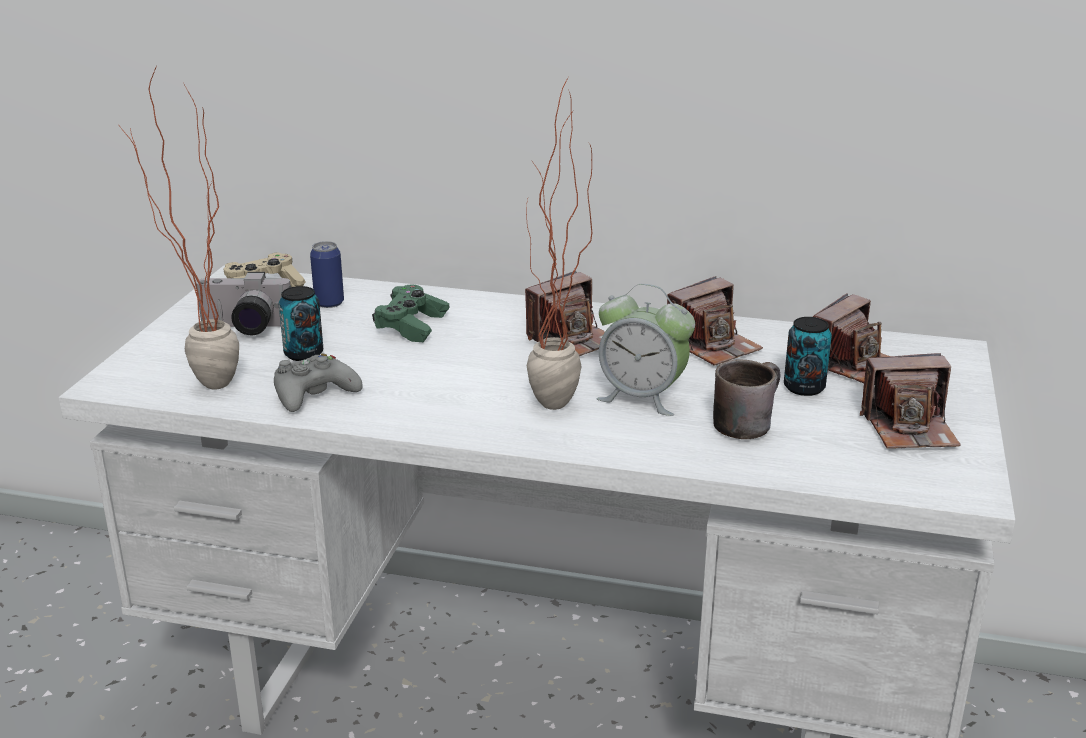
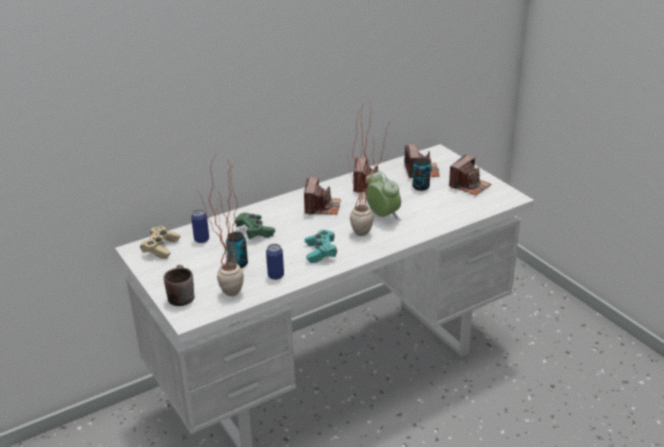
camera: 45 degrees left, 5 degrees up
(245, 328) = (191, 267): camera -> none
(314, 394) = (276, 275): grey game controller -> can
(437, 398) = (320, 252): none -> turquoise game controller
(642, 397) = (382, 216): alarm clock -> alarm clock turned 105 degrees counterclockwise
(743, 421) = (424, 208): brown mug -> brown mug (179, 295)

